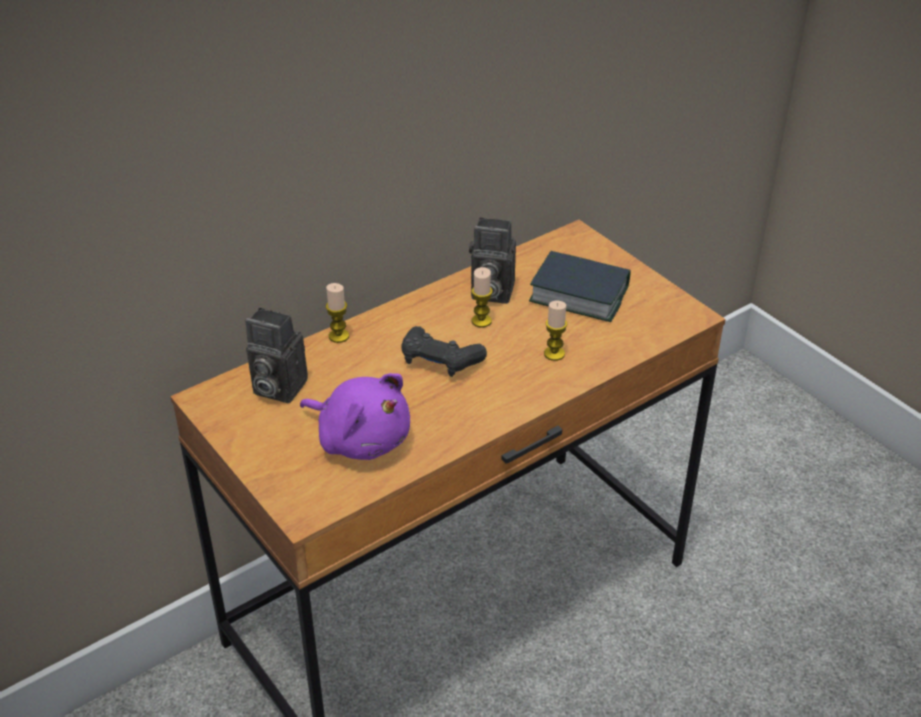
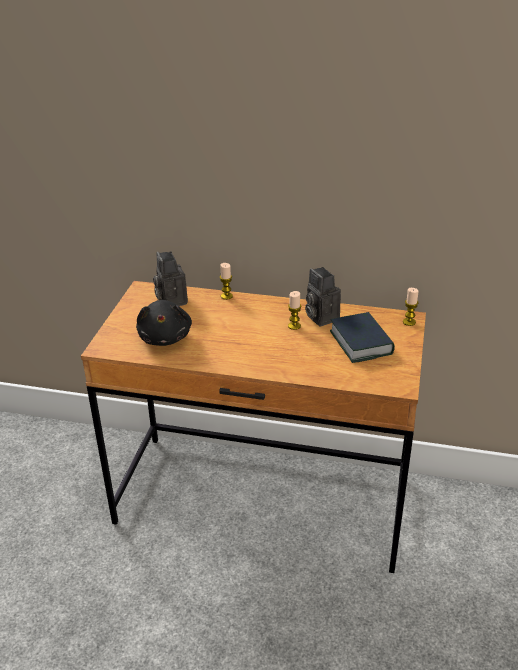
camera: 50 degrees right, 5 degrees down
(361, 439) = (165, 337): purple plush toy -> black plush toy
(440, 361) = (247, 330): black game controller -> none
(554, 354) = (300, 358): candle -> candle (409, 322)

